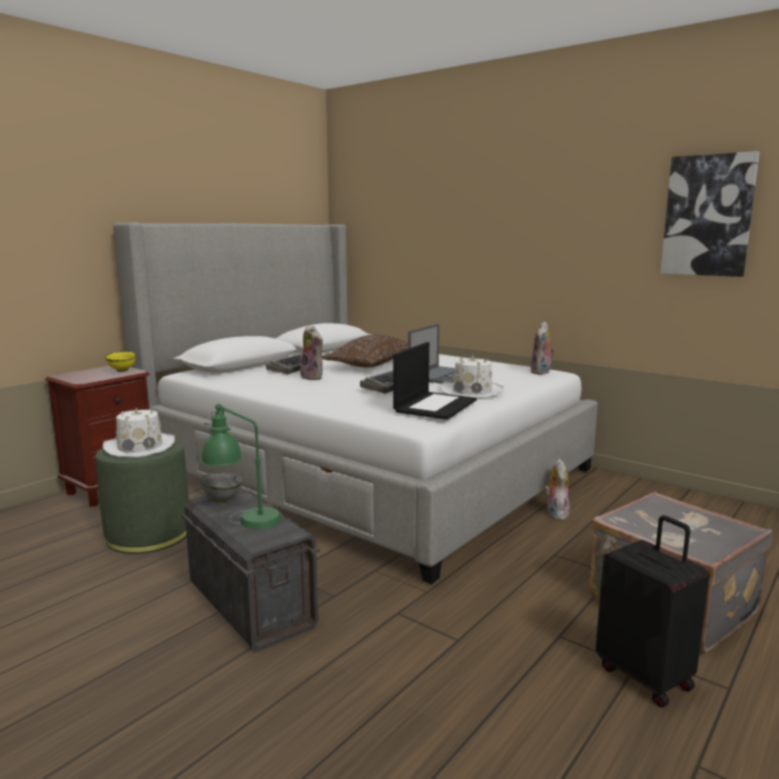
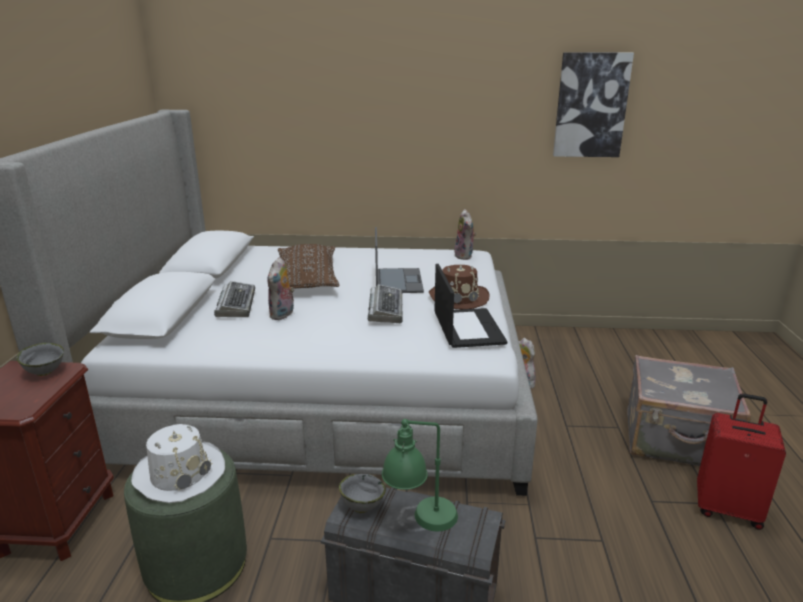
camera: 35 degrees left, 10 degrees up
(123, 371) = (46, 372): yellow bowl -> grey bowl
(314, 377) = (283, 315): plush toy -> plush toy turned 90 degrees clockwise
(472, 391) = (458, 297): white hat -> brown hat
(645, 676) = (727, 509): black suitcase -> red suitcase

